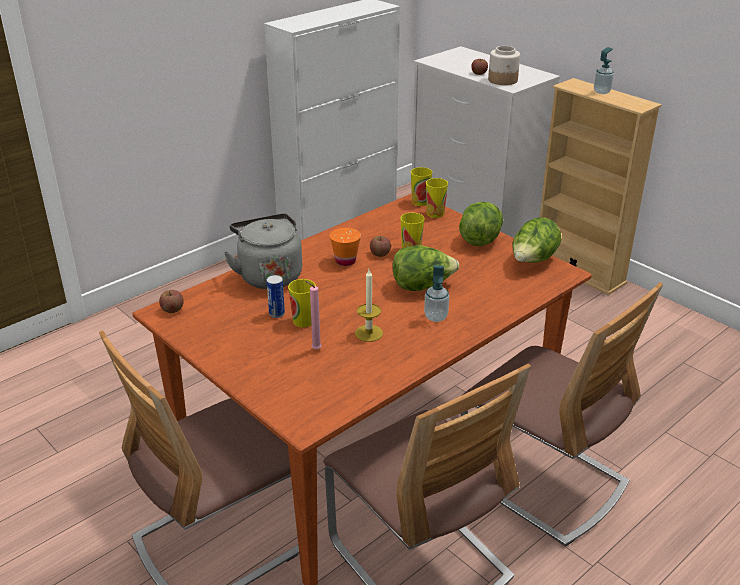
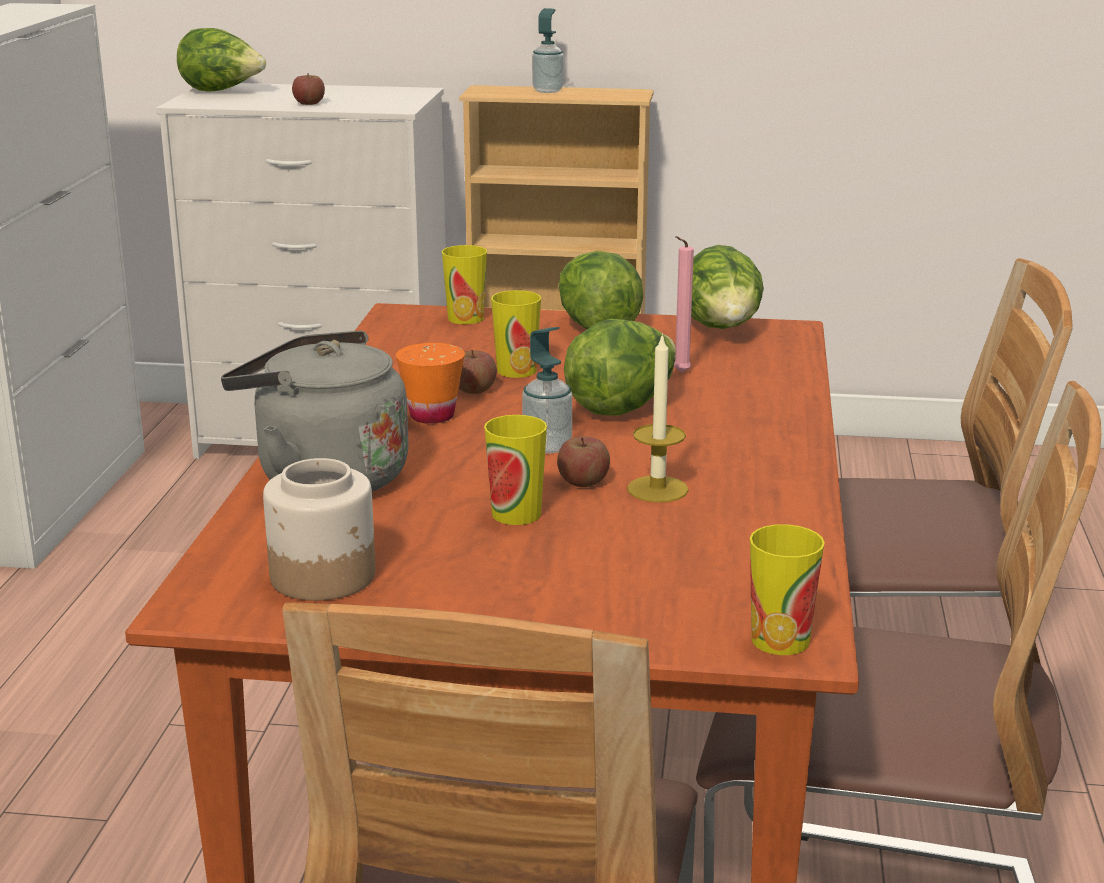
camera: 40 degrees left, 10 degrees down
(172, 309) = (218, 592): apple -> apple (583, 482)
(277, 314) = (447, 522): can -> none
(314, 349) = (612, 542): pink candle -> pink candle (679, 373)
(420, 202) = (412, 311): cup -> cup (780, 640)
(436, 317) = (717, 434): soap dispenser -> soap dispenser (547, 446)
(456, 55) = (222, 91): none -> lettuce
(503, 80) = (367, 104): jar -> jar (324, 576)

